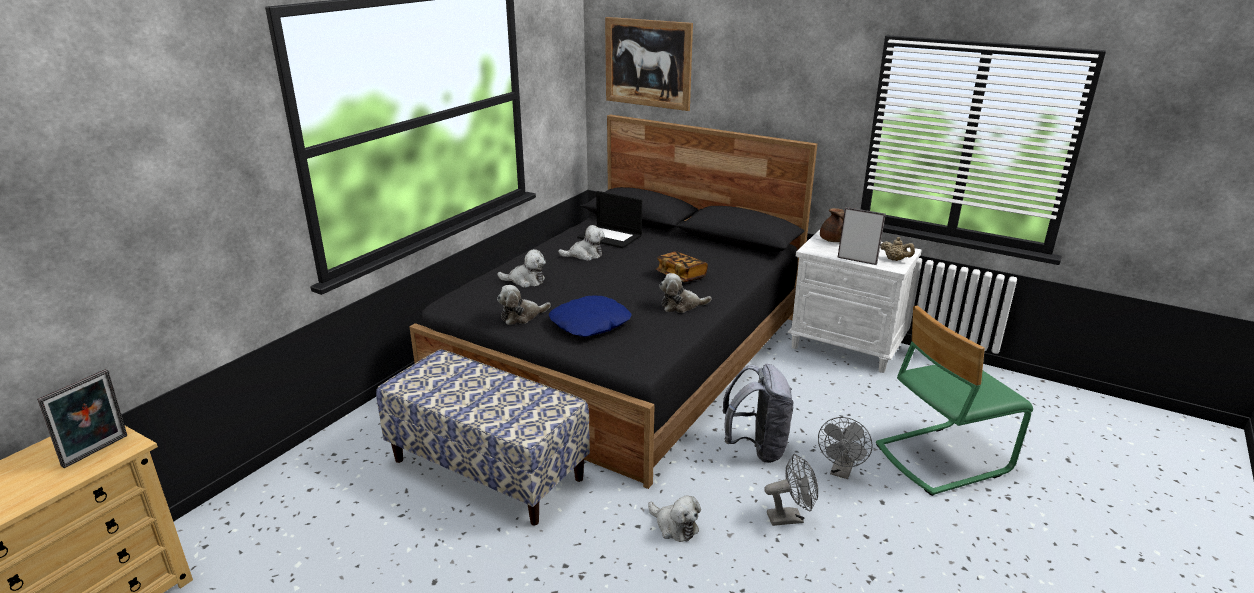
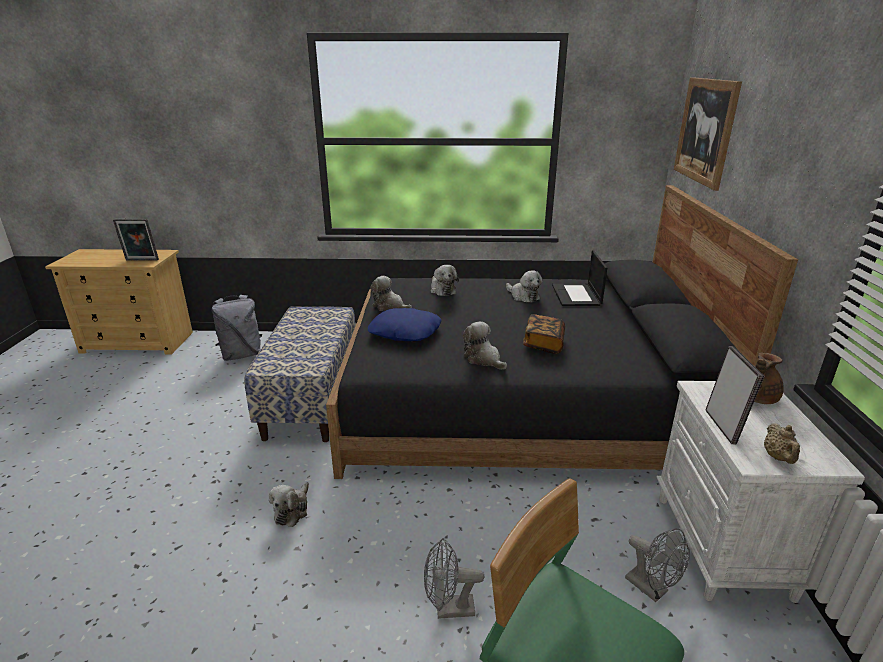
camera: 60 degrees right, 0 degrees up
(757, 448) = (440, 527): grey backpack -> grey backpack (242, 355)
(790, 517) = (343, 585): grey fan -> grey fan (652, 589)

